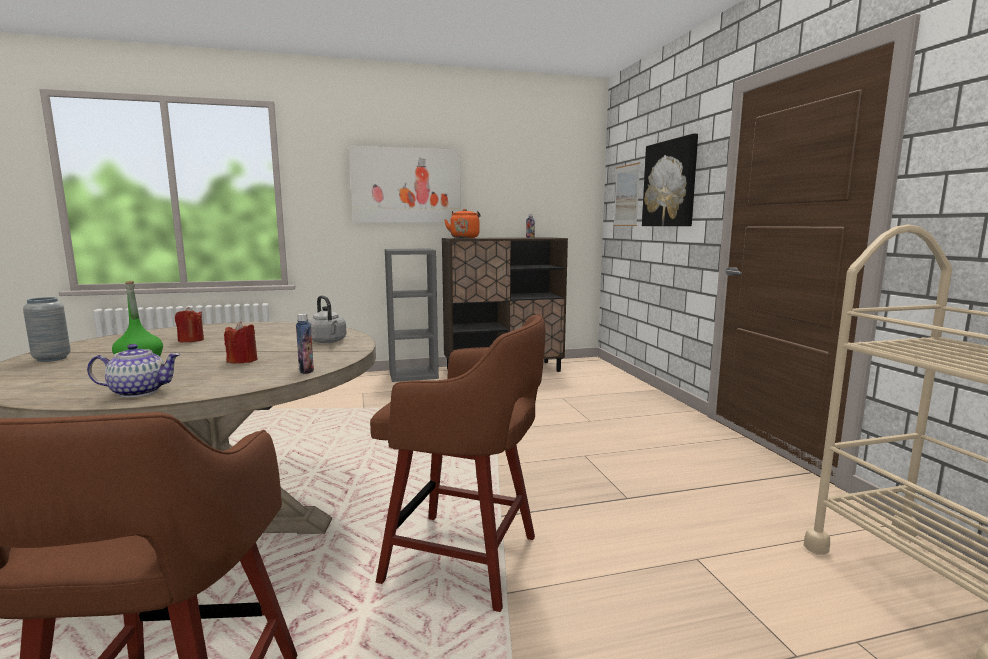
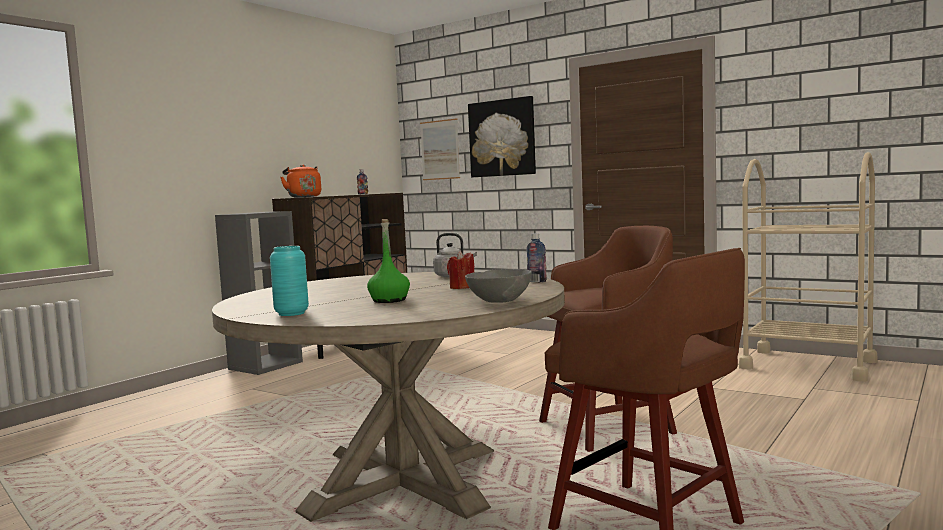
camera: 40 degrees left, 5 degrees down
(52, 359) = (291, 313): grey vase -> turquoise vase
(138, 392) = (499, 300): teapot -> grey bowl
(191, 340) = (332, 293): red candle -> none
(406, 185) = (229, 138): picture -> none

